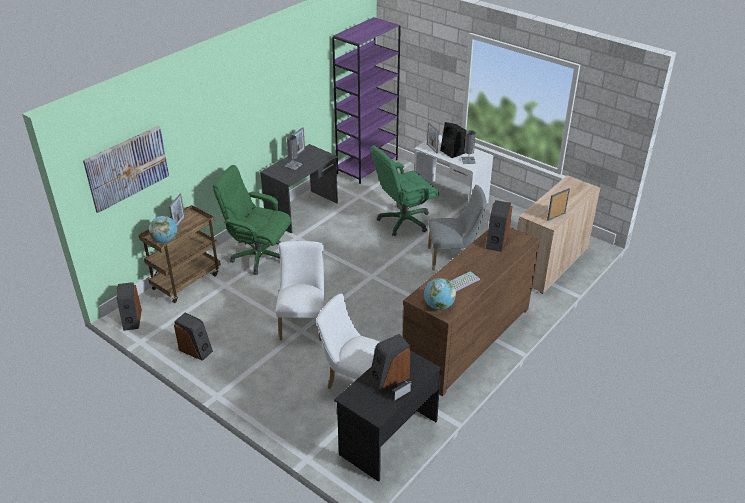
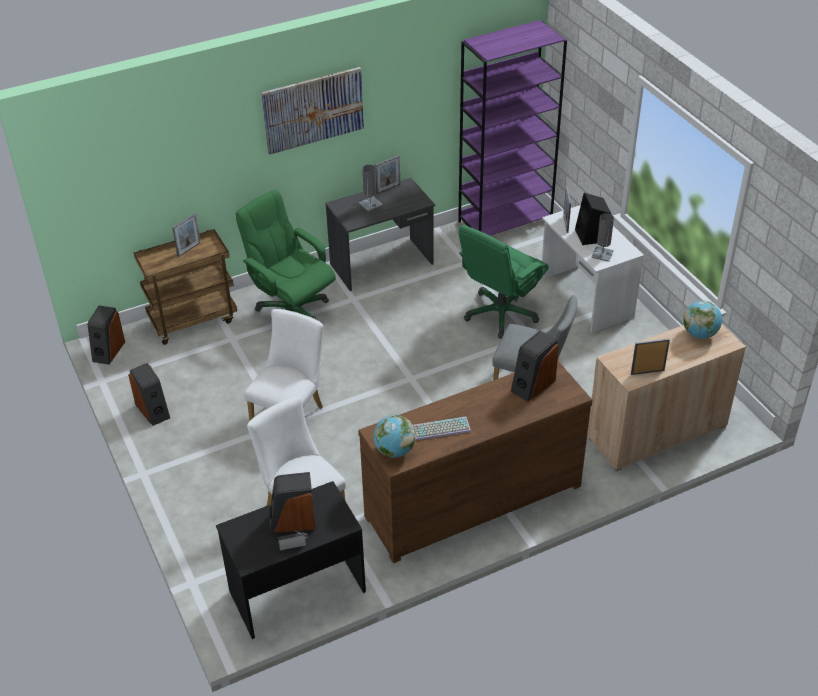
camera: 25 degrees right, 5 degrees up
(127, 168) = (124, 172): picture -> picture (313, 110)
(165, 240) = (160, 268): globe -> globe (699, 334)
(403, 221) = (501, 314): green office chair -> green office chair turned 45 degrees counterclockwise

